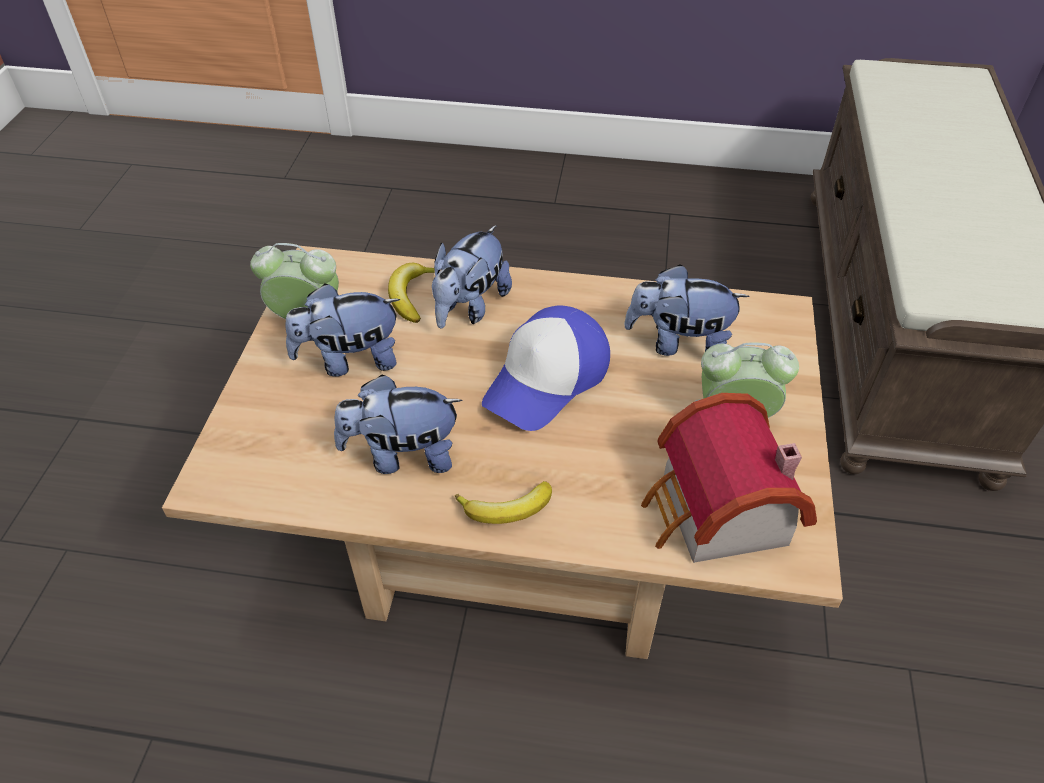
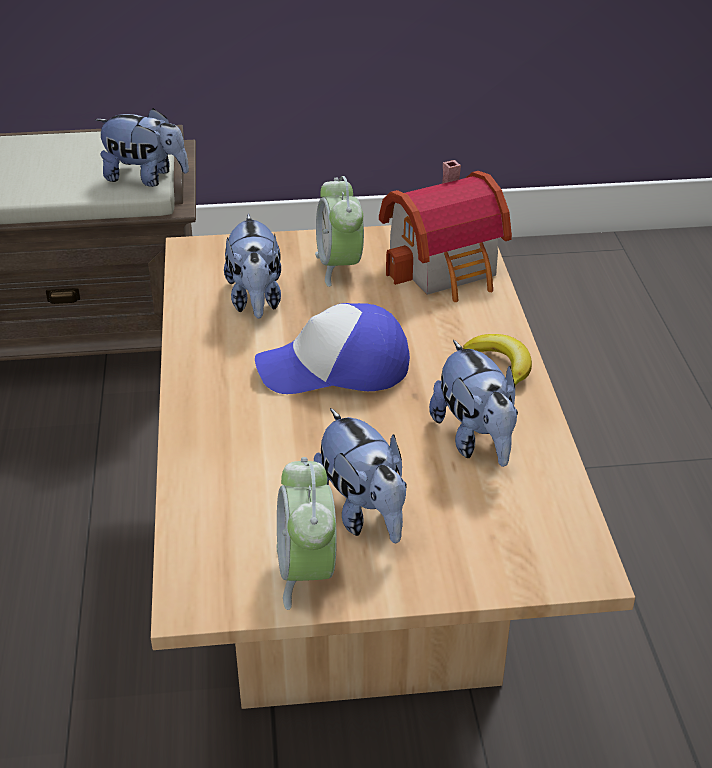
camera: 105 degrees left, 10 degrees down
(411, 296) = (235, 491): banana -> none
(470, 307) = (242, 440): plush toy -> plush toy (146, 178)
(547, 379) = (335, 369): cap -> cap turned 150 degrees clockwise

